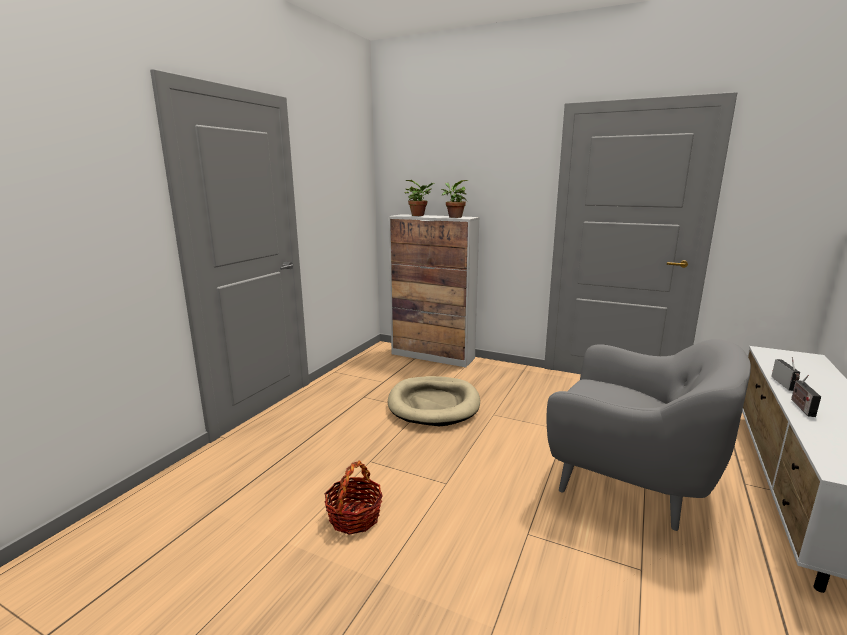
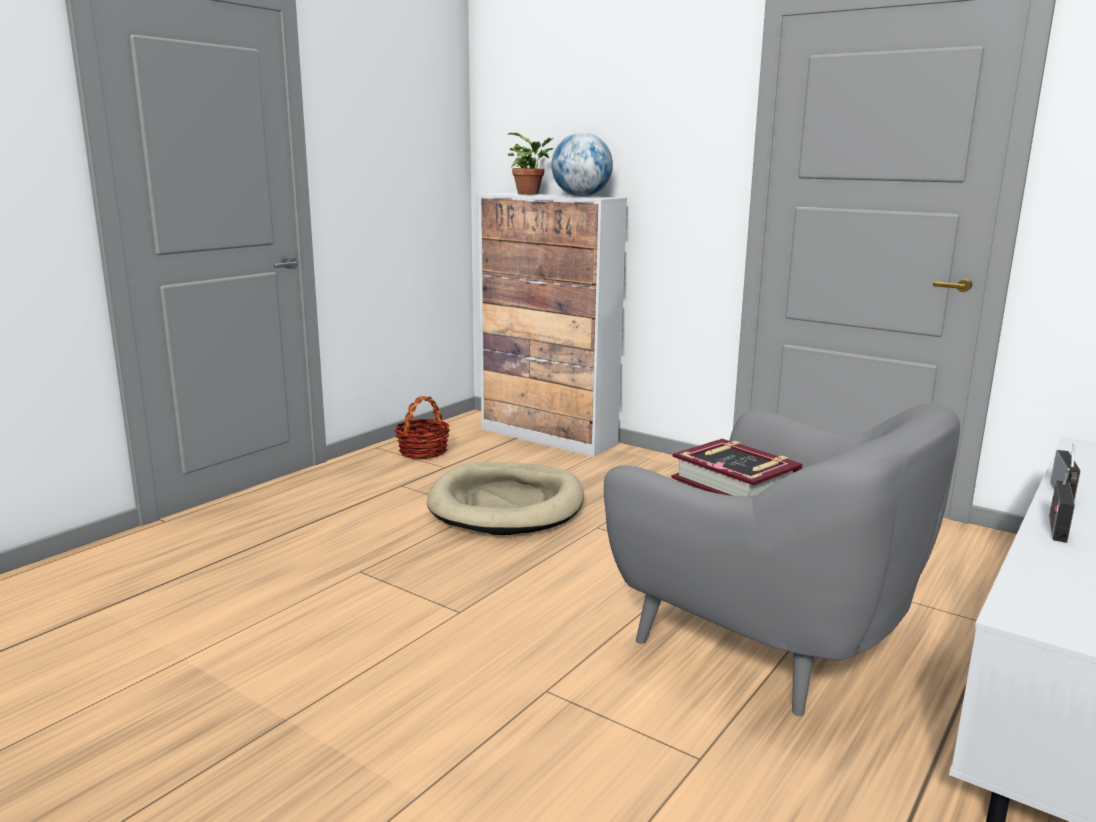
camera: 10 degrees right, 0 degrees up
(354, 517) = (295, 639): basket -> basket (423, 451)
(453, 217) = (581, 196): potted plant -> globe
(605, 391) = (735, 483): none -> book

